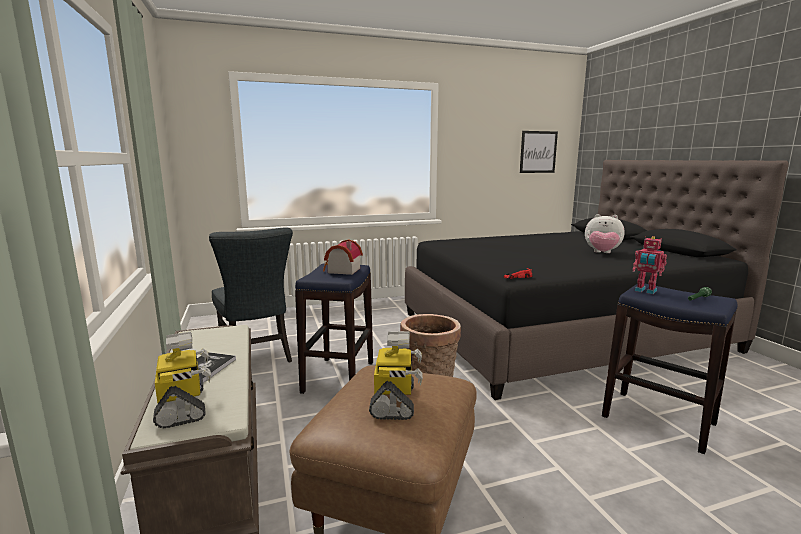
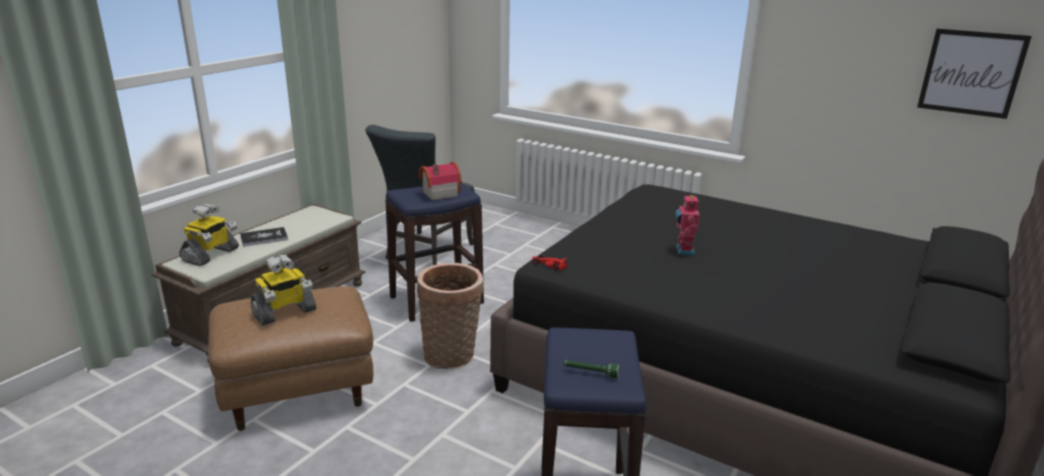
camera: 50 degrees right, 10 degrees up
(602, 253) = (789, 287): plush toy -> none
(645, 291) = (582, 337): toy robot -> toy robot (683, 250)

